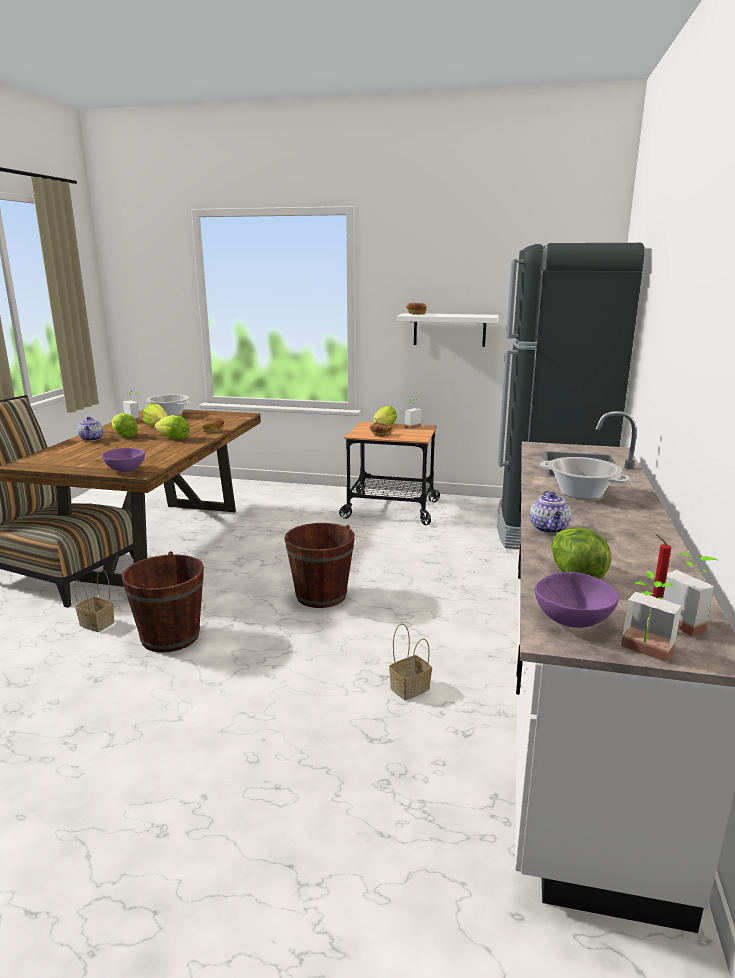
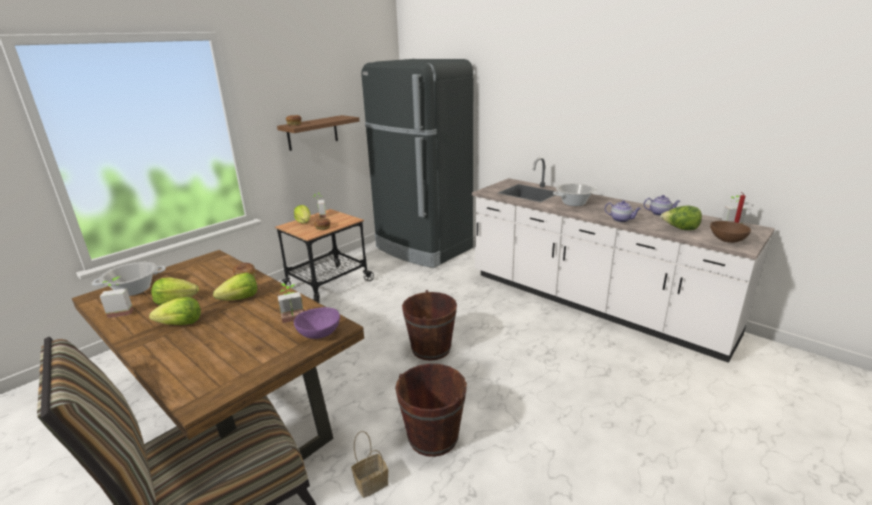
camera: 60 degrees left, 5 degrees up
(92, 439) = (159, 345): teapot -> teapot (660, 213)
(410, 687) = (563, 347): basket -> none
(449, 329) = (312, 133): white shelf -> brown shelf
(572, 621) = (727, 240): purple bowl -> brown bowl
(643, 653) = (756, 237): potted plant -> potted plant (293, 320)

